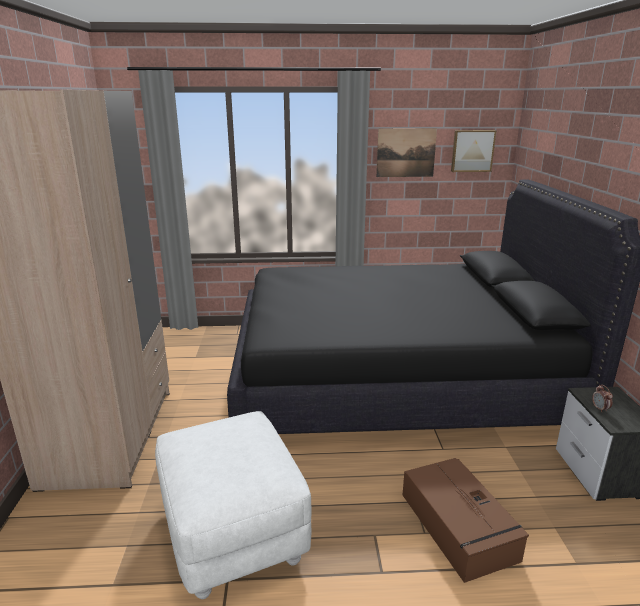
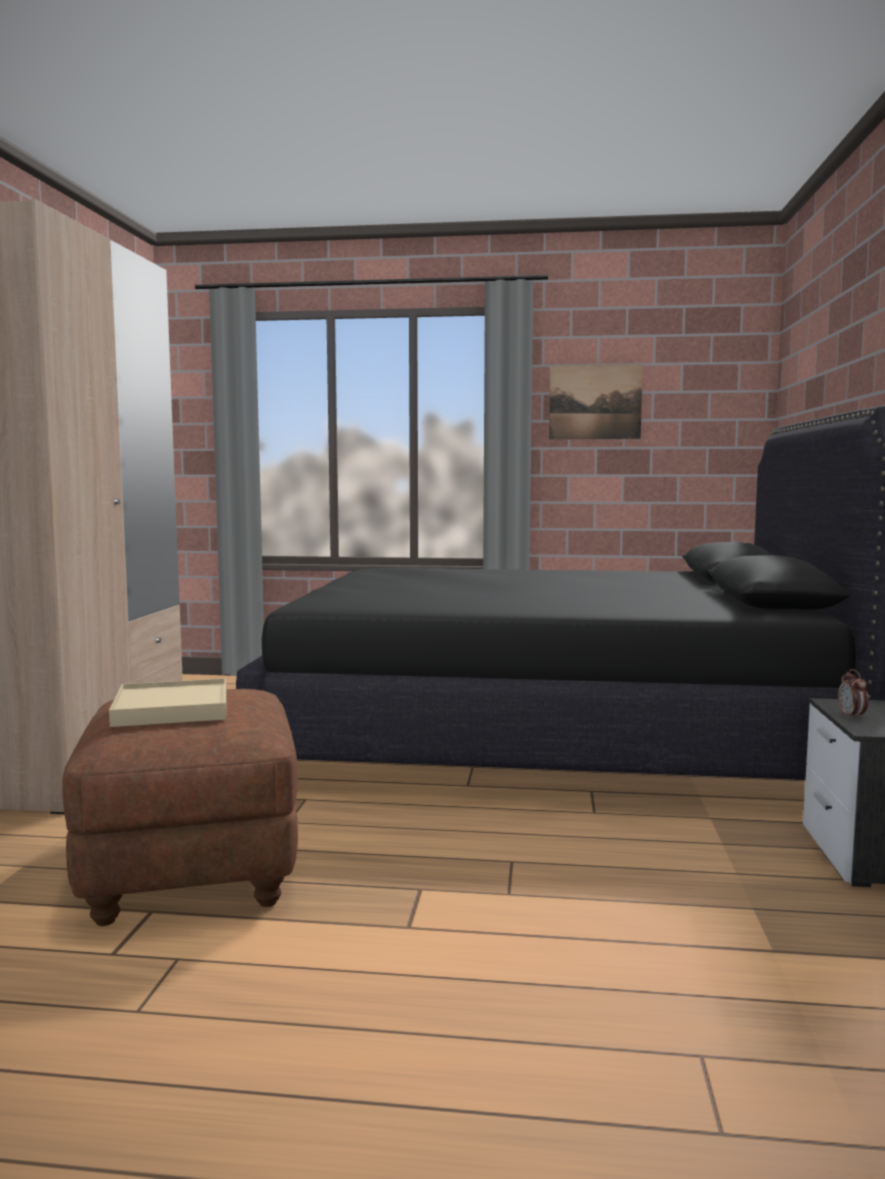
camera: 10 degrees right, 15 degrees down
(218, 455) = (171, 709): none -> beige tray
(233, 532) = (191, 867): white ottoman -> brown ottoman
(459, 527) = (573, 893): brown storage box -> none
(472, 151) = (703, 398): picture -> none

